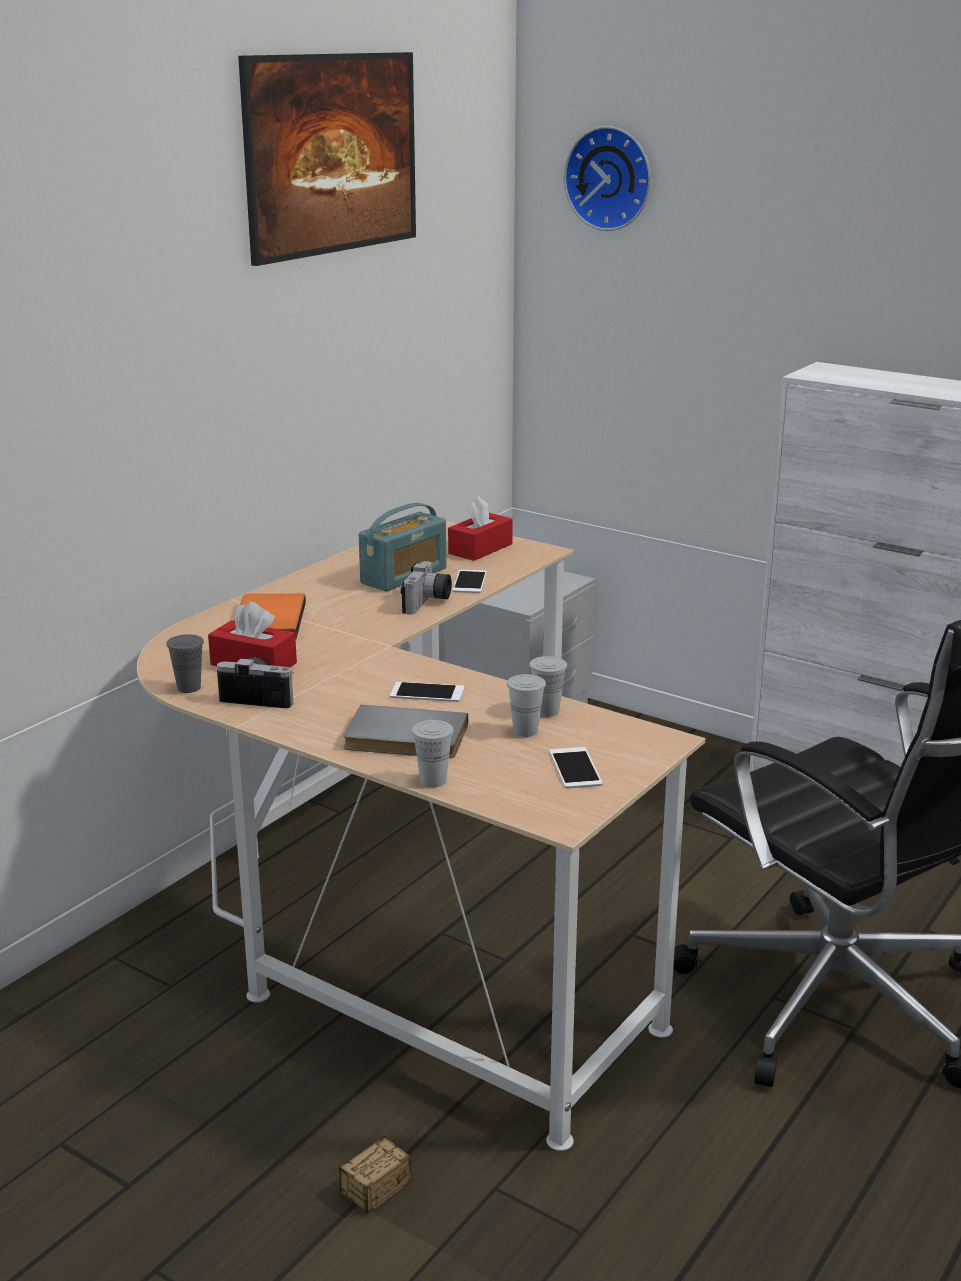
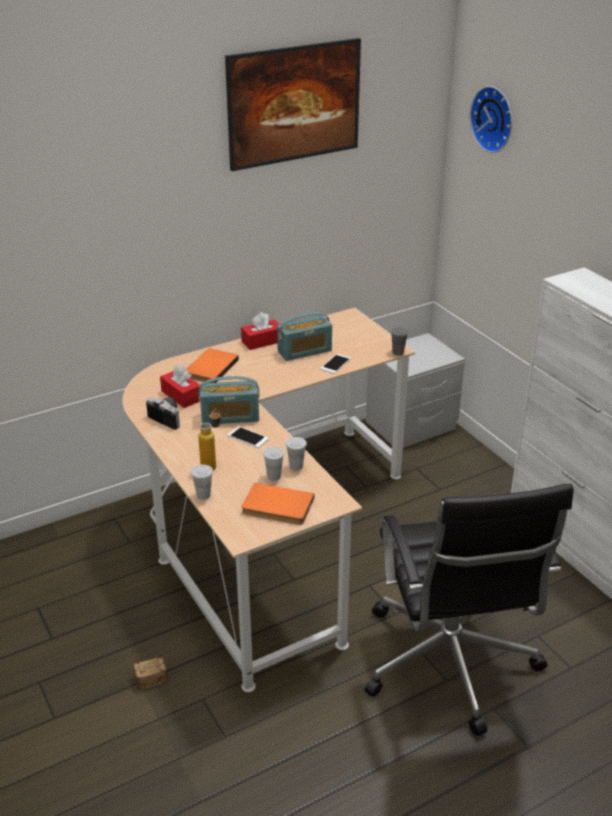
camera: 25 degrees right, 10 degrees up
(189, 688) = (140, 404): grey cup -> grey cup (398, 352)
(368, 674) = (230, 417): none -> radio
(405, 738) = (212, 464): grey book -> bottle
(428, 603) = (300, 374): camera -> none
(480, 549) = (363, 340): red tissue box -> red tissue box (262, 341)
(575, 768) = (277, 507): phone -> orange book

